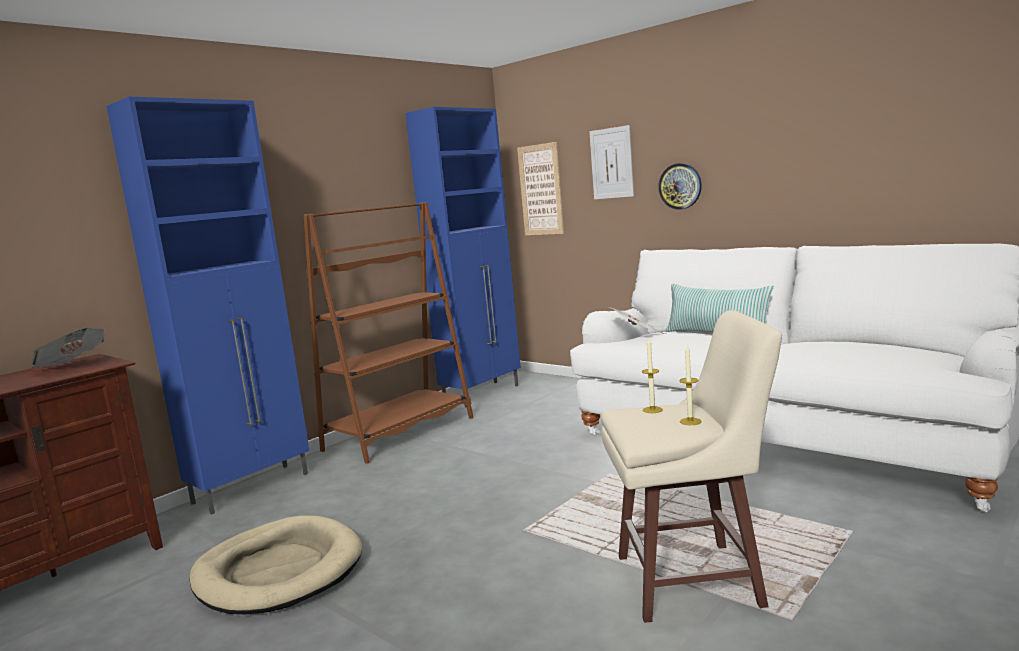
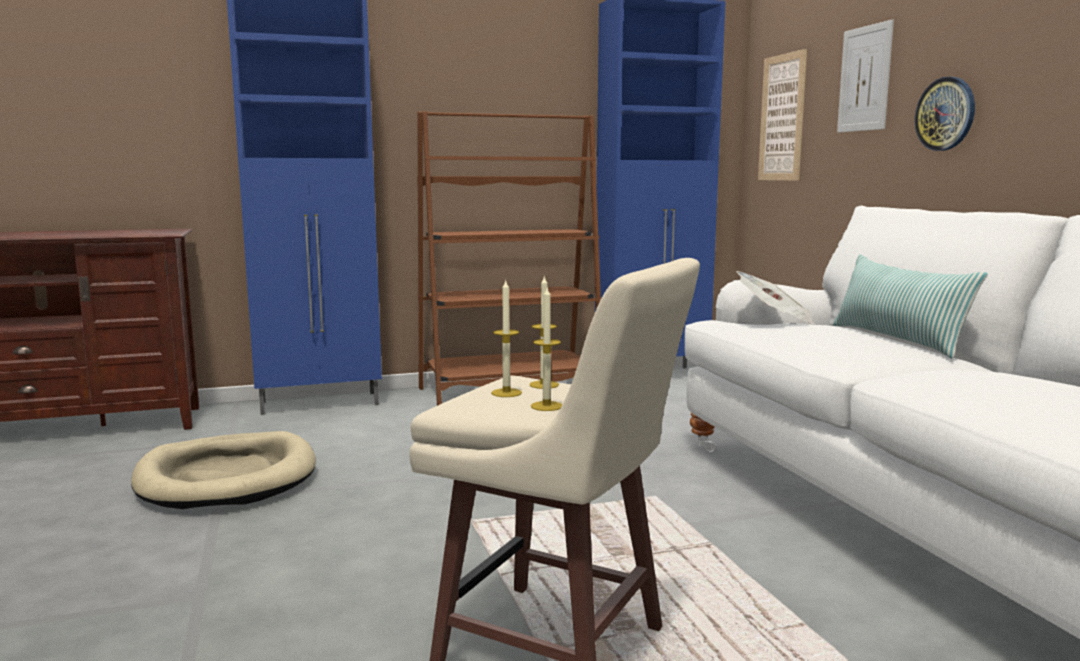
camera: 30 degrees right, 0 degrees up
(72, 367) = (142, 232): newspaper -> none
(648, 420) = (506, 393): none -> candle

